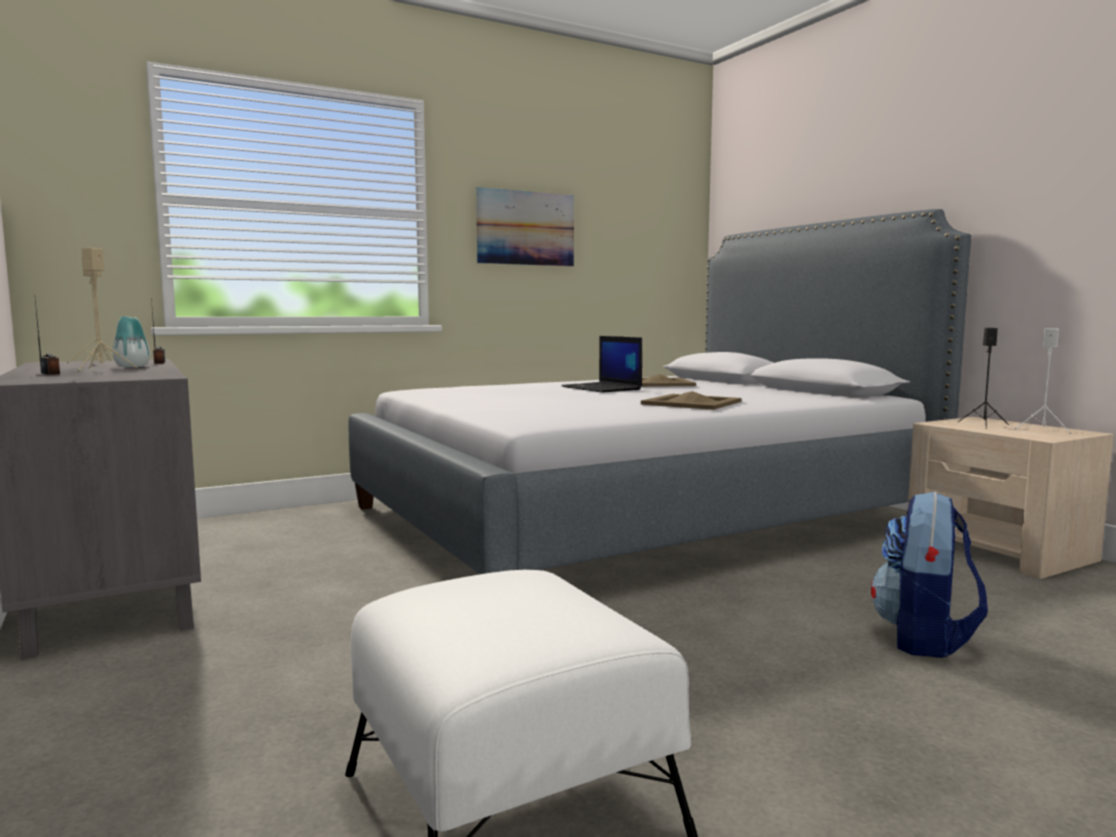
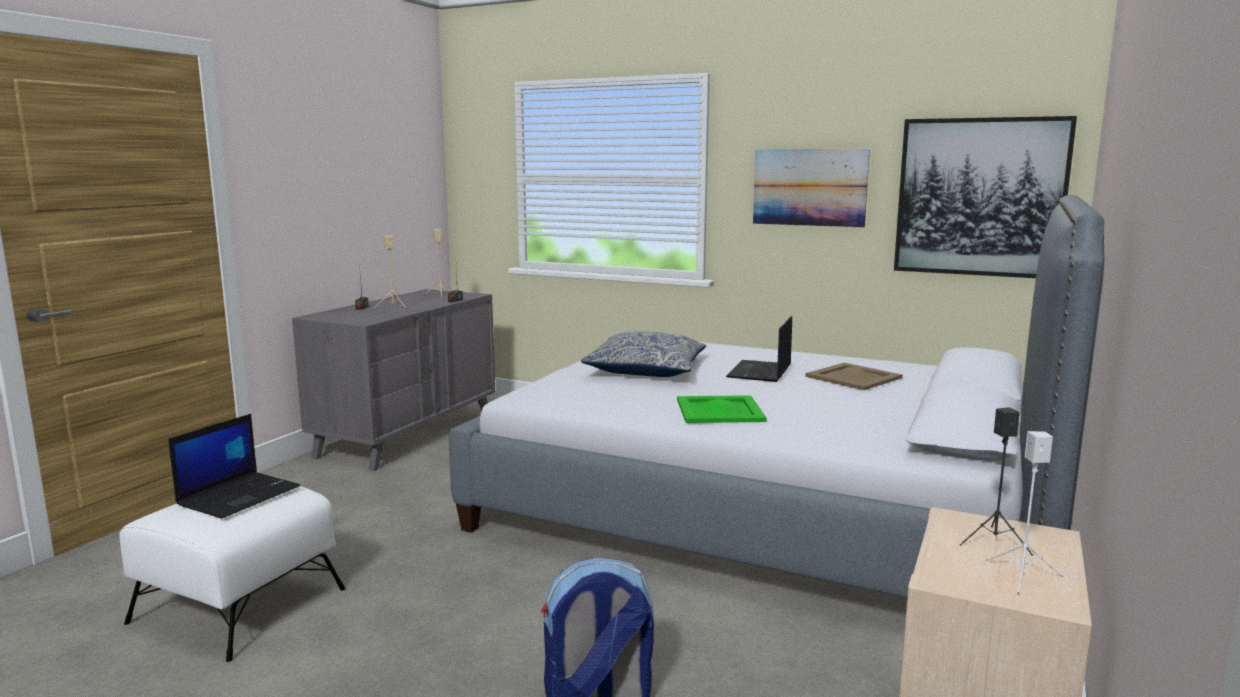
camera: 55 degrees right, 5 degrees up
(132, 366) = (421, 305): vase -> none
(498, 598) = (239, 495): none -> laptop
(523, 399) = (646, 369): none -> pillow
(648, 241) = (980, 197): none -> picture
(690, 403) = (719, 410): beige tray -> green tray

